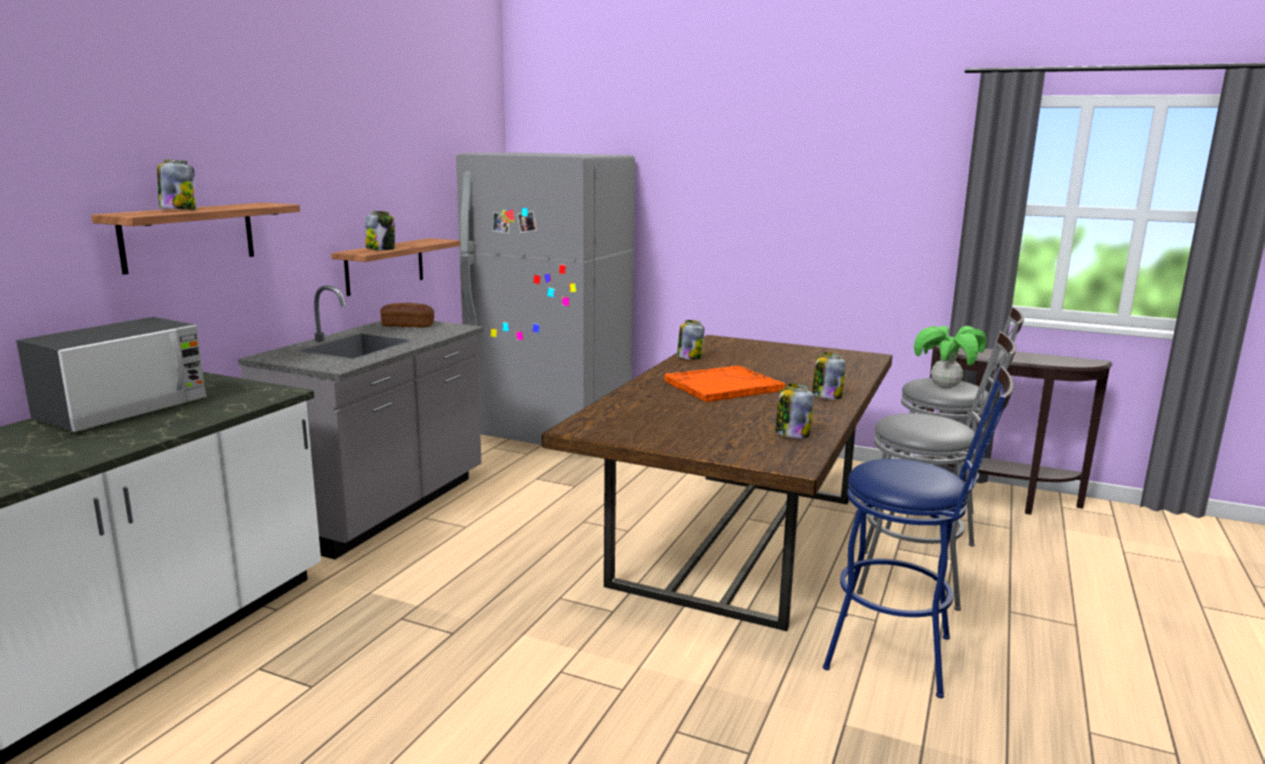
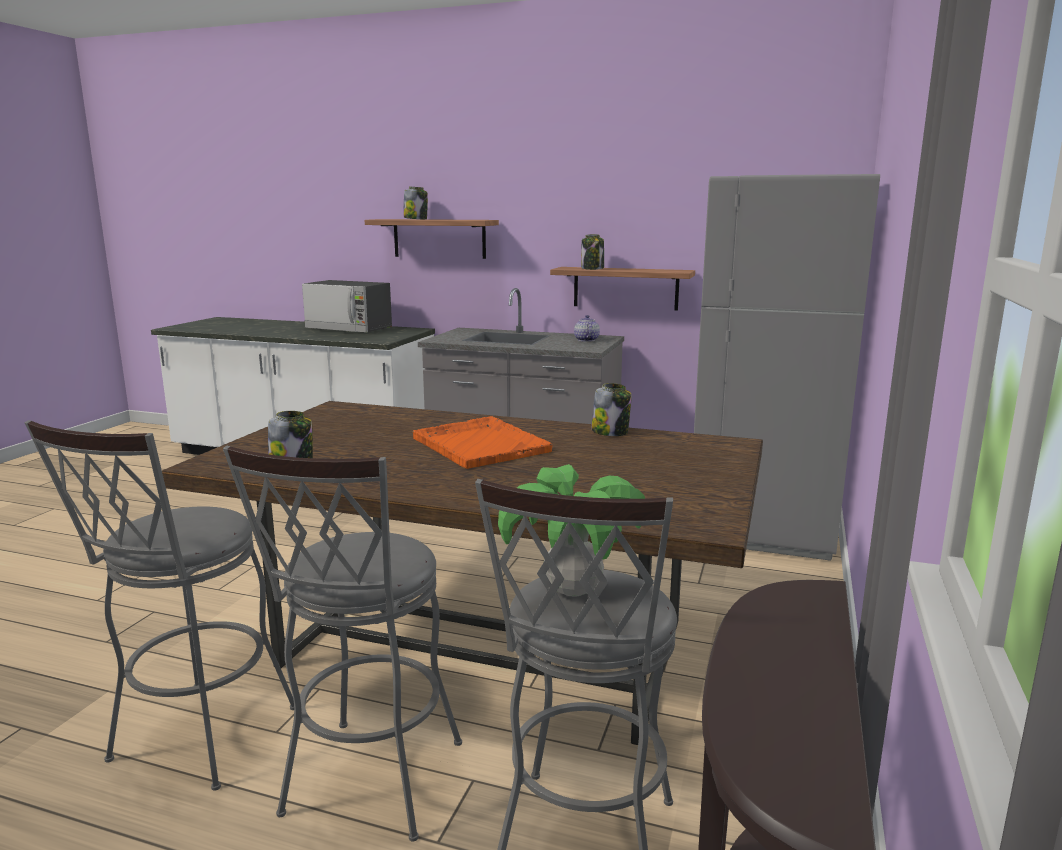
camera: 85 degrees right, 0 degrees up
(408, 326) = (586, 340): bread -> teapot
(826, 396) = (440, 487): jar -> none
(901, 656) = (194, 742): blue stool -> grey stool

